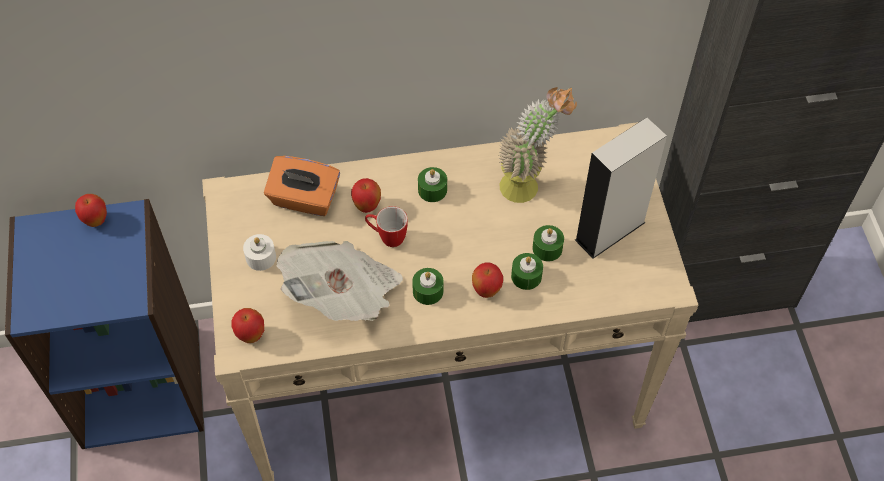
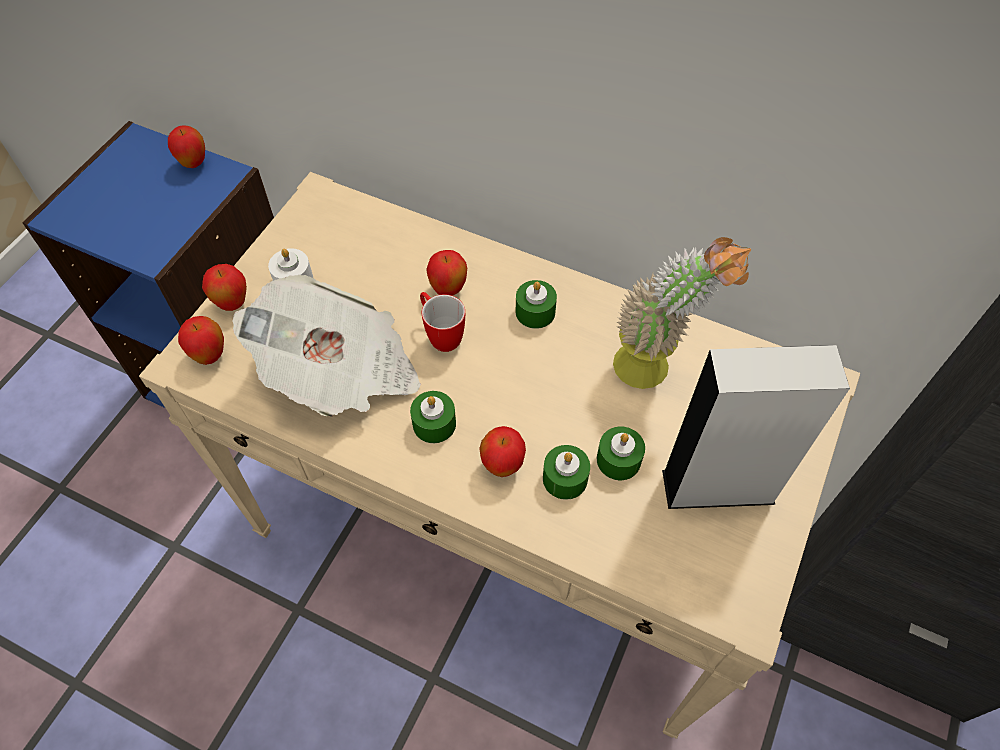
camera: 35 degrees right, 0 degrees up
(234, 295) = (232, 303): none -> apple
(304, 199) = (389, 245): orange tissue box -> none

